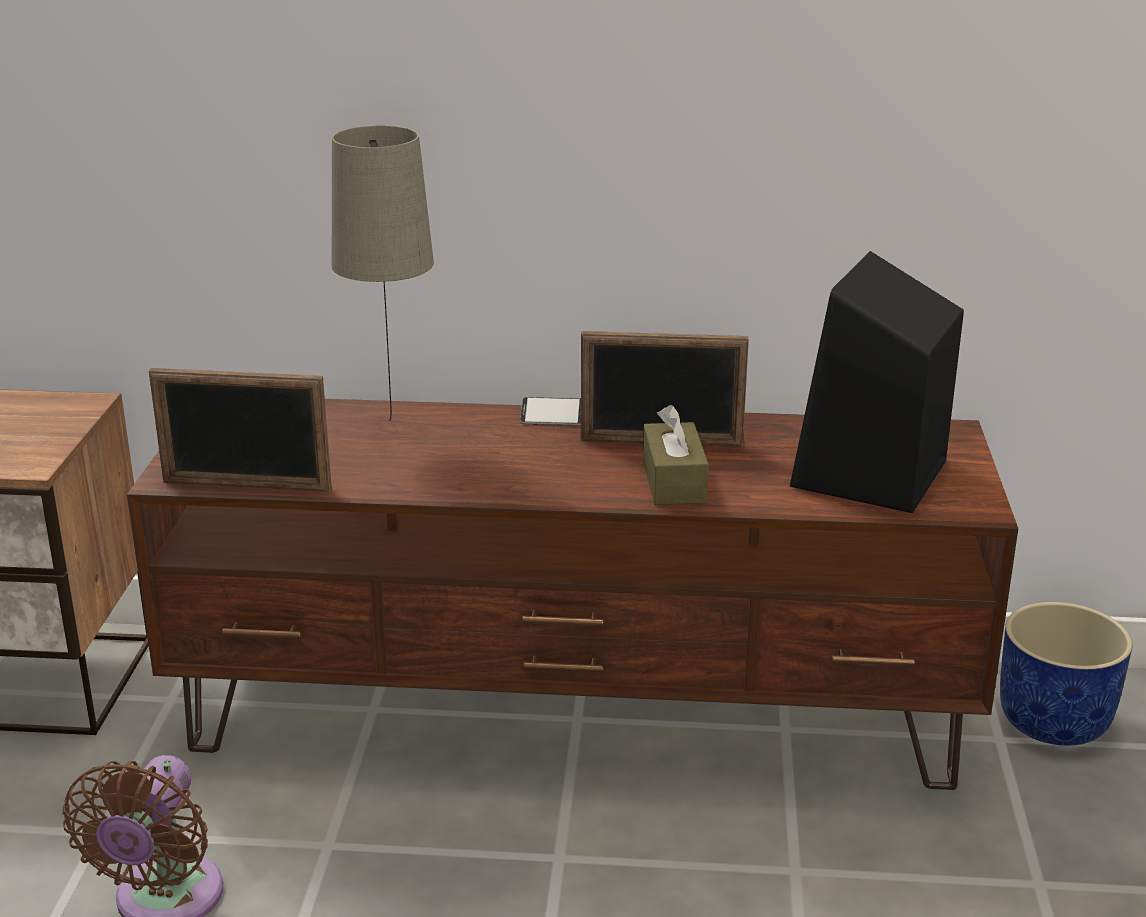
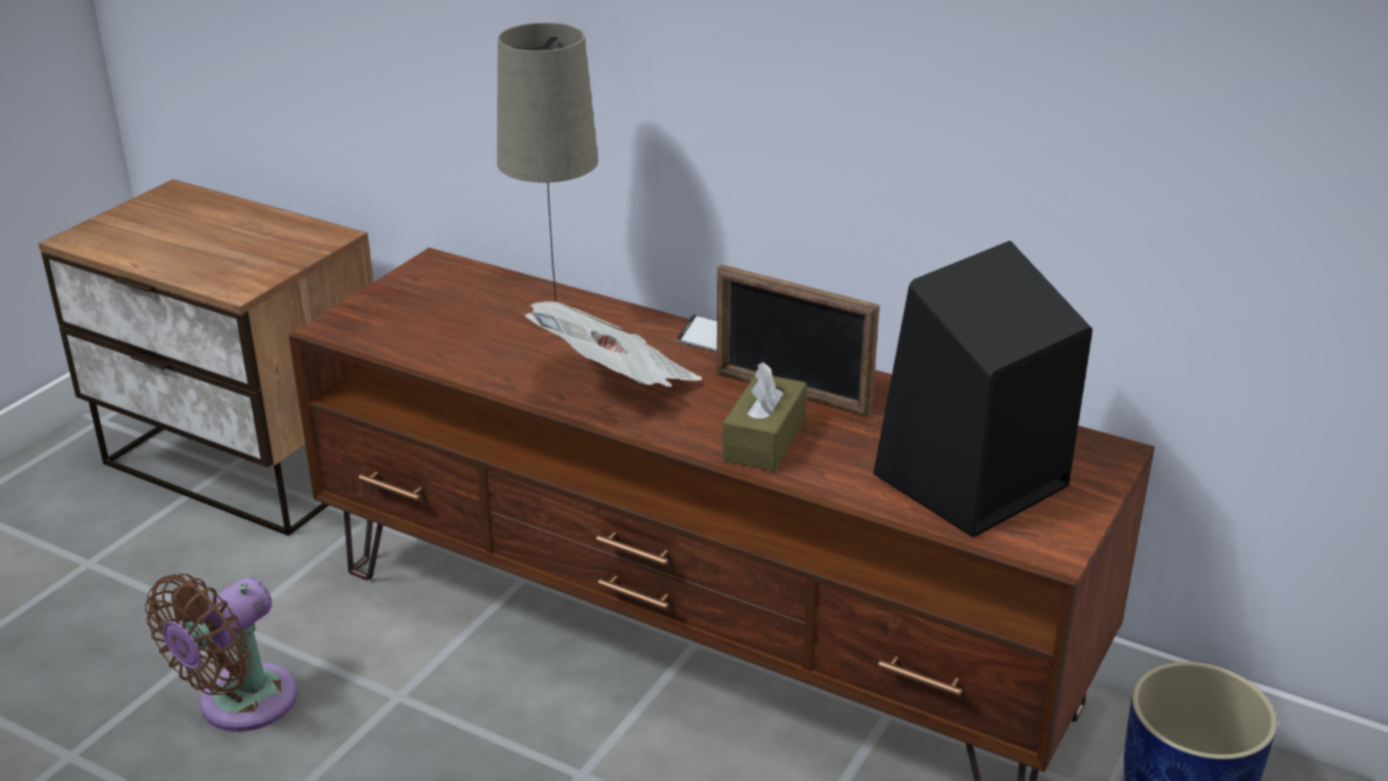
camera: 25 degrees right, 5 degrees up
(246, 486) = (386, 350): picture frame -> none
(500, 468) = (616, 385): none -> newspaper

